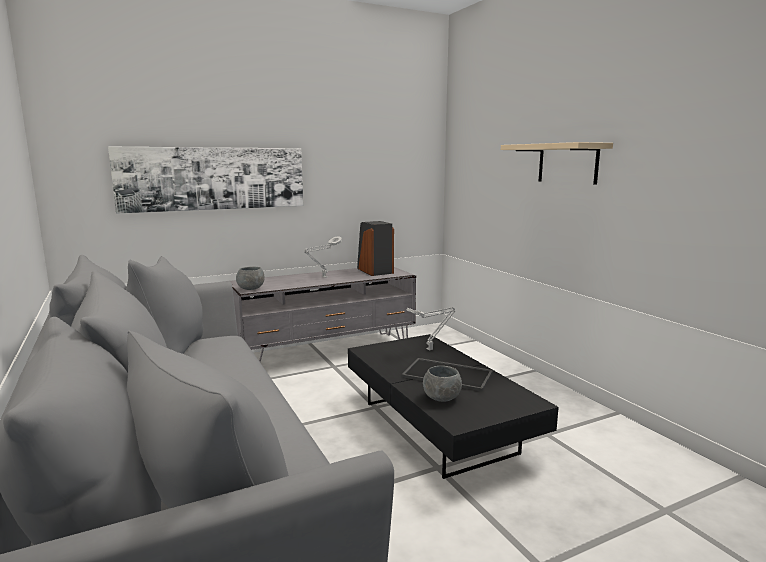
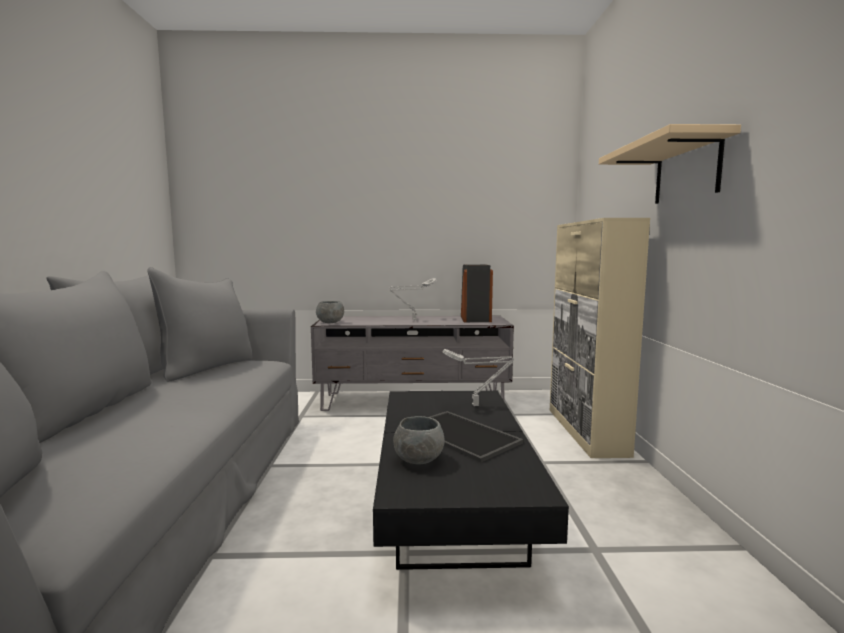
camera: 25 degrees right, 5 degrees down
(213, 178) = (316, 216): picture -> none
(481, 355) = (586, 431): none -> beige cabinet

